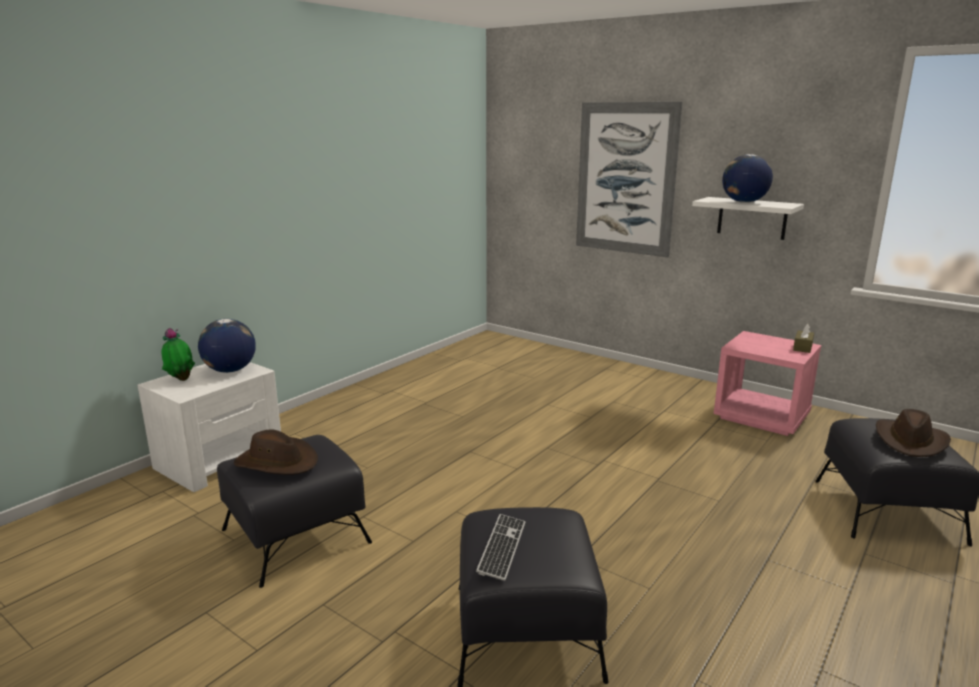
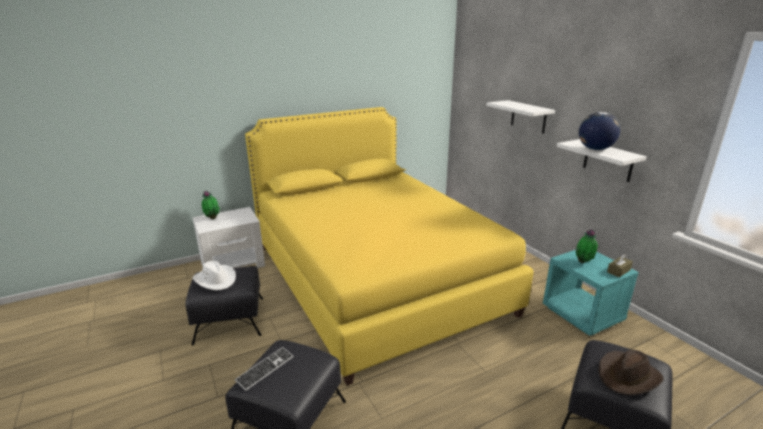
camera: 25 degrees right, 5 degrees up
(230, 370) = (239, 217): globe -> none
(277, 462) = (215, 279): brown hat -> white hat
(475, 431) = (375, 278): none -> yellow bed
(625, 179) = (528, 117): picture -> white shelf
(760, 346) = (583, 262): none -> potted plant
(762, 417) = (582, 314): pink nightstand -> turquoise nightstand

